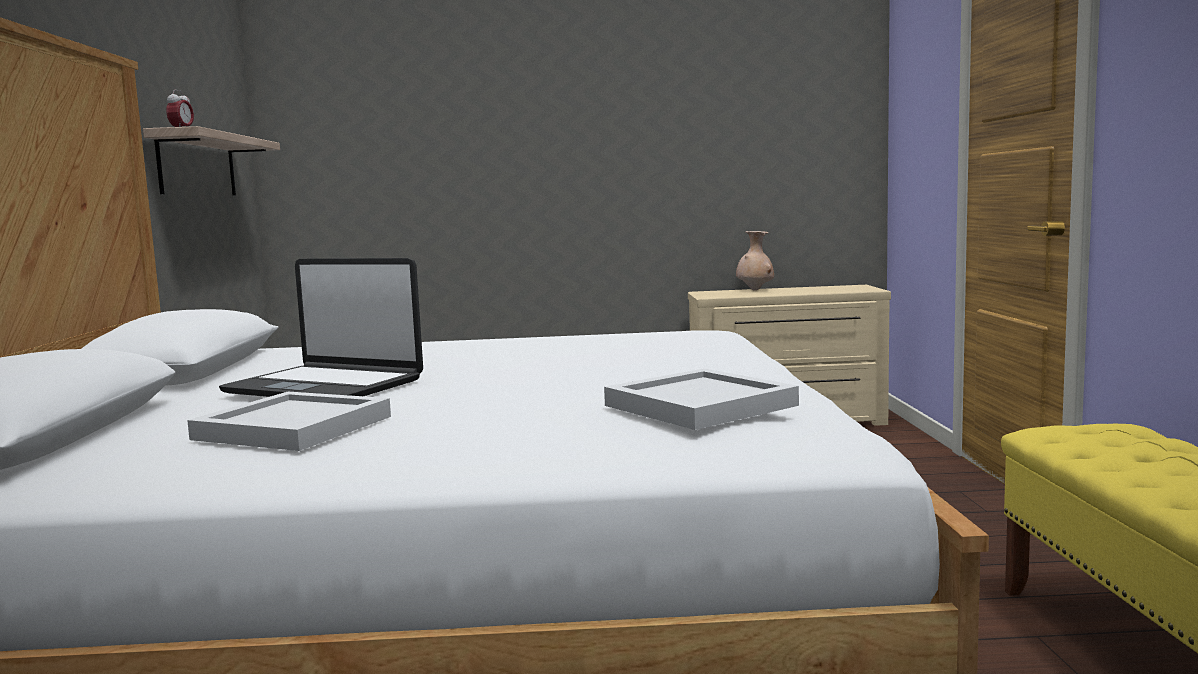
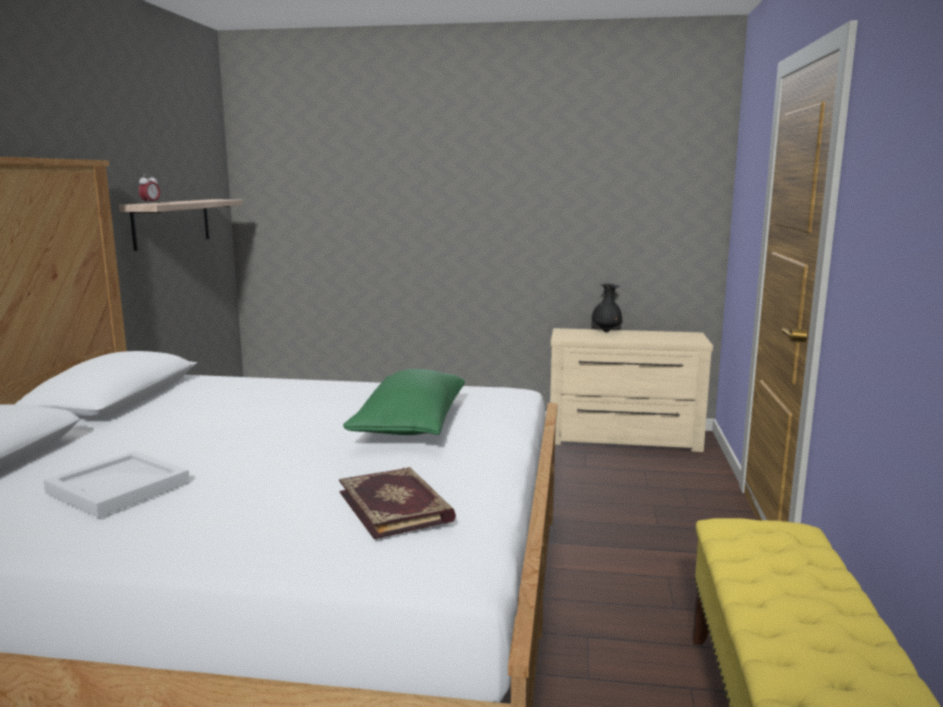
camera: 10 degrees right, 5 degrees up
(325, 386) = (181, 436): laptop -> none
(621, 360) = (410, 426): none -> green pillow
(703, 405) = (396, 506): white tray -> book
(755, 290) = (606, 331): beige vase -> black vase

